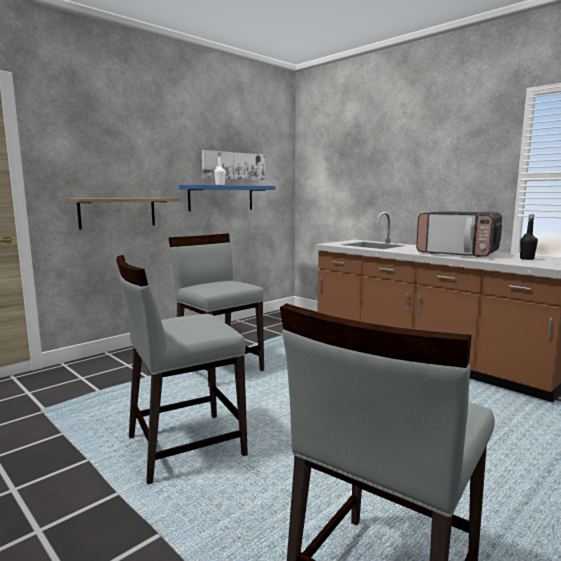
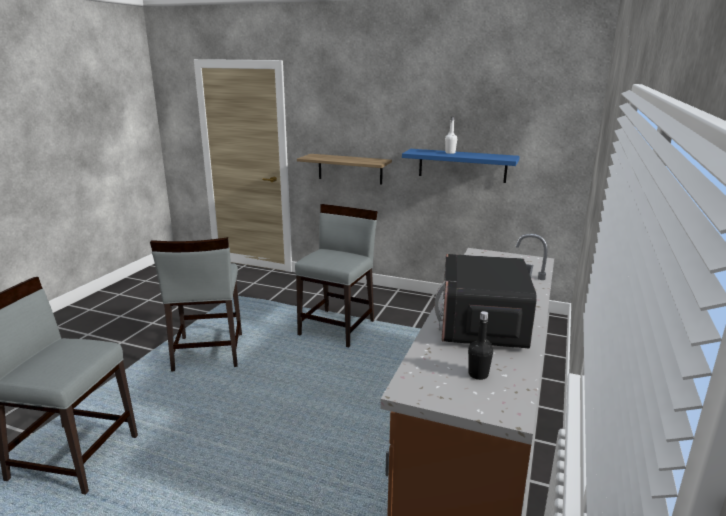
camera: 65 degrees right, 10 degrees up
(184, 446) = (208, 352): grey chair -> grey chair turned 135 degrees counterclockwise
(234, 166) = (484, 130): picture -> none

